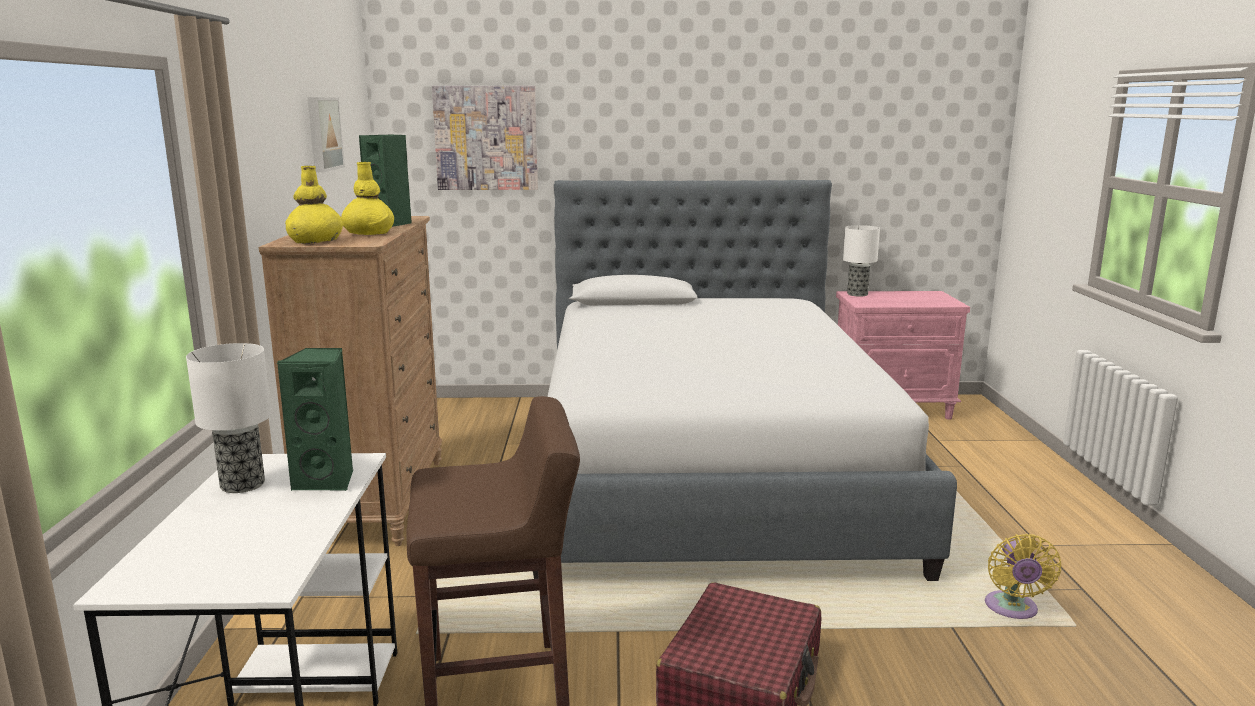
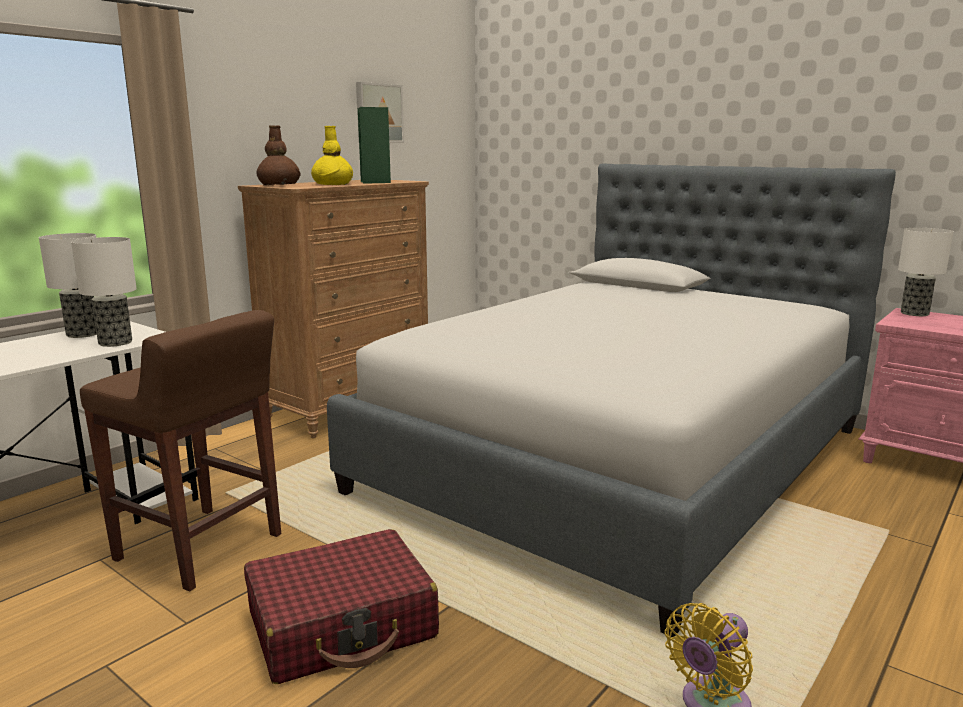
camera: 40 degrees right, 0 degrees up
(315, 241) = (279, 185): yellow vase -> brown vase
(327, 480) = (116, 342): green speaker -> table lamp
(486, 138) = (554, 124): picture -> none

